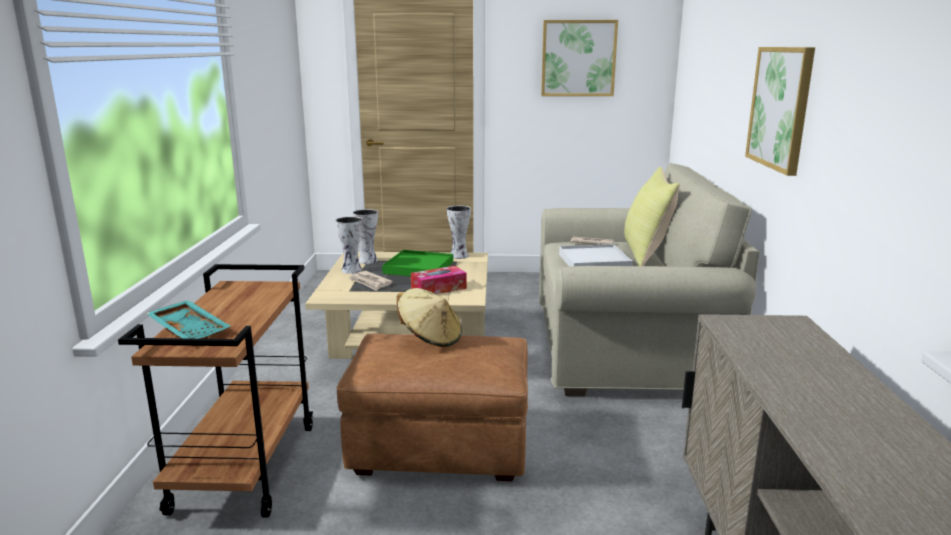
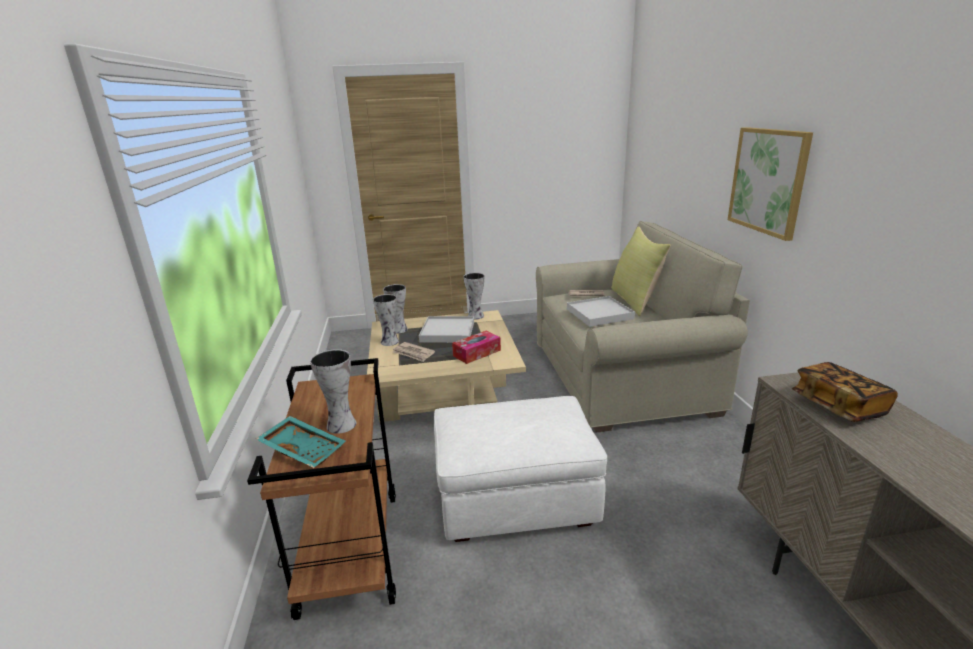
camera: 10 degrees left, 5 degrees up
(236, 316) = (340, 425): none -> vase
(419, 267) = (447, 332): green tray -> white tray
(430, 338) = (500, 409): beige hat -> none
(440, 446) = (515, 499): brown ottoman -> white ottoman
(578, 58) = (547, 132): picture -> none
(767, 346) = (838, 406): none -> book

